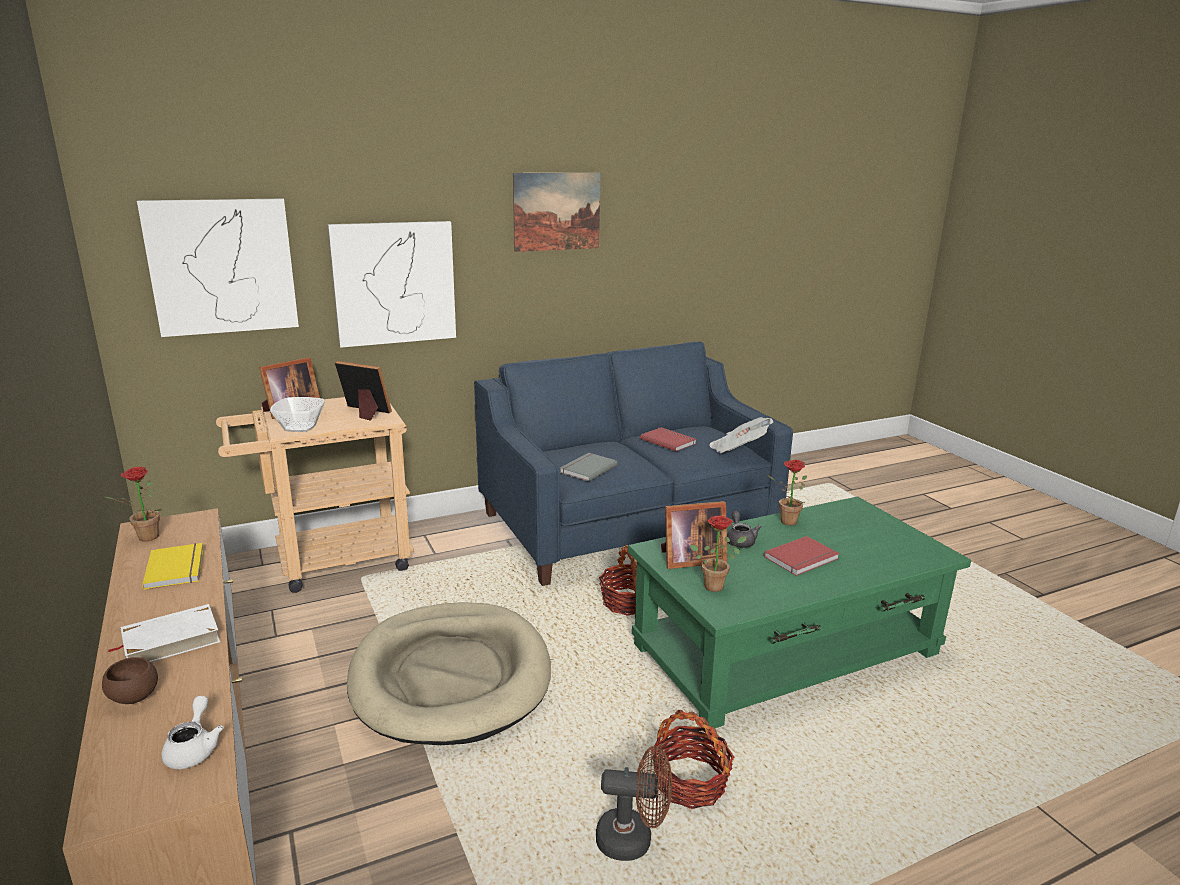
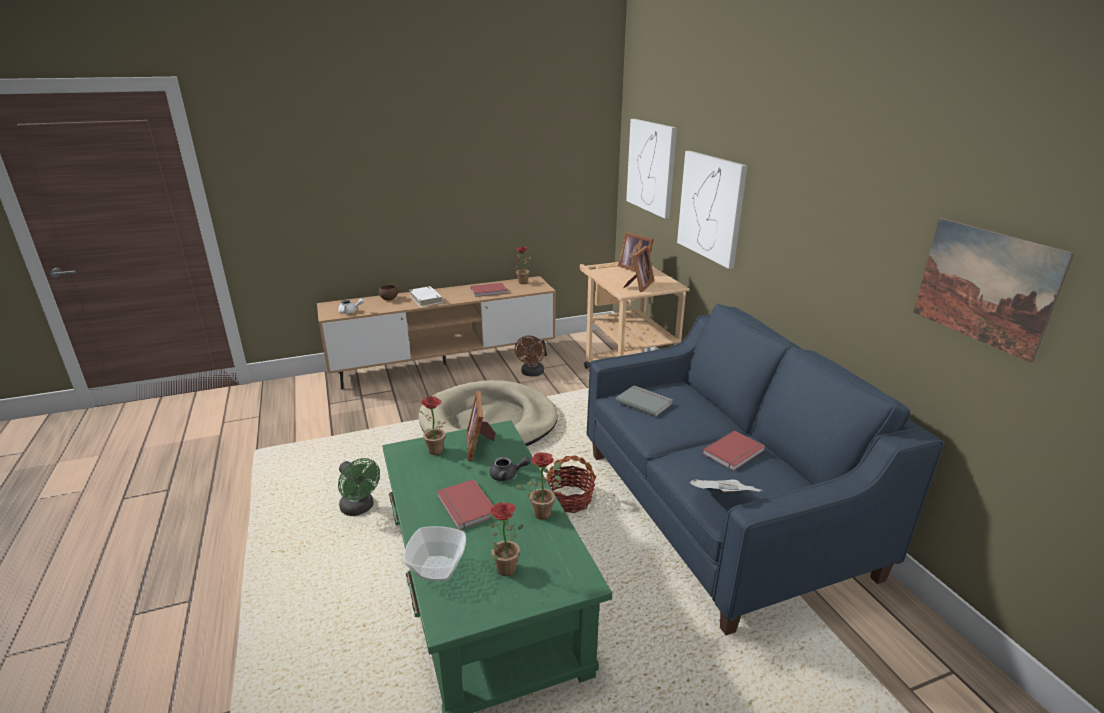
camera: 95 degrees right, 5 degrees up
(177, 568) = (489, 291): yellow book -> red book
(299, 427) = (606, 273): bowl -> bowl (437, 568)
(557, 211) = (824, 178): picture -> picture (985, 286)
(633, 839) = (332, 483): brown fan -> brown fan (532, 373)
(689, 783) = (360, 508): basket -> green fan
(866, 535) = (503, 567): none -> potted plant

